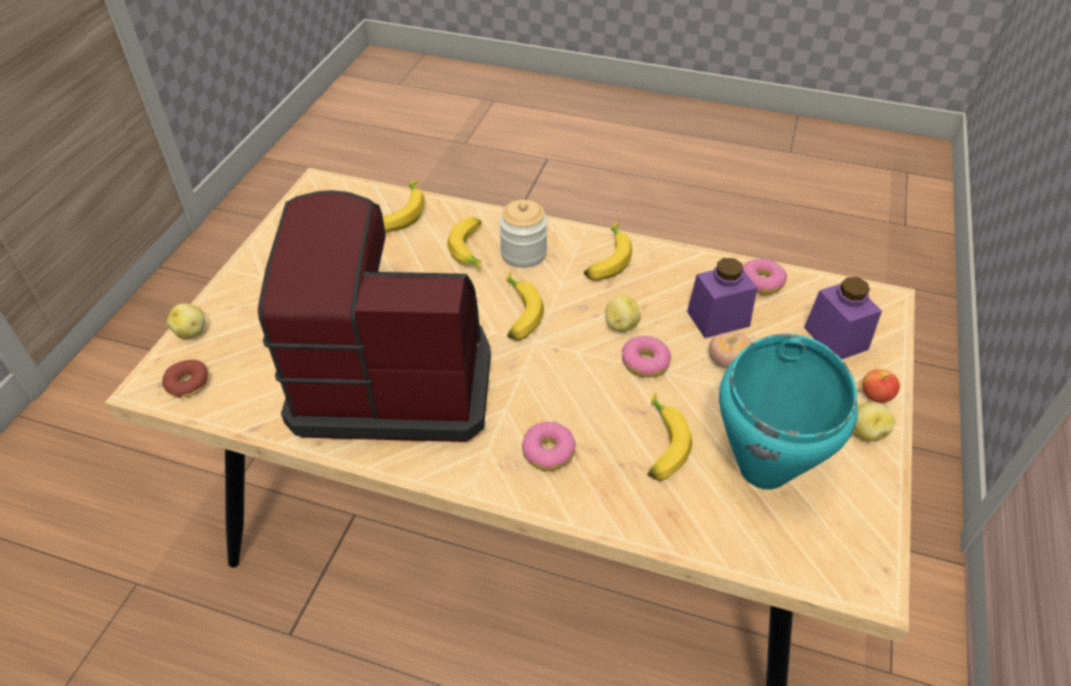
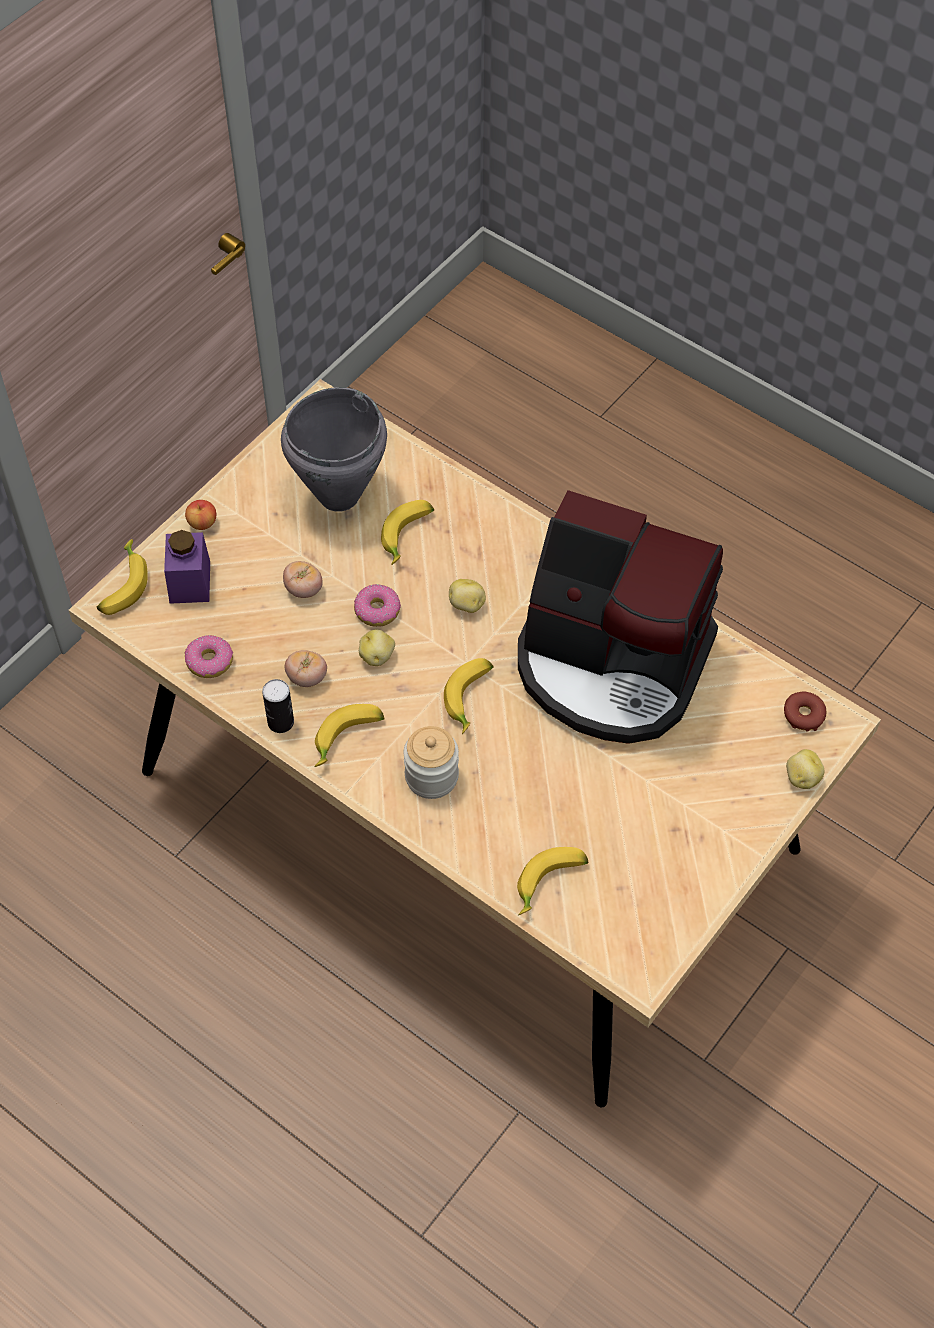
camera: 160 degrees left, 10 degrees up
(472, 250) = (485, 799): banana -> banana (122, 585)
(548, 452) = (501, 557): donut -> none
(669, 257) = (280, 722): none -> can
(670, 292) = (307, 678): none -> tomato
(718, 319) = (281, 634): purple jar -> none
(765, 468) = (338, 495): turquoise cooking pot -> grey cooking pot
(865, 431) = (237, 498): potato -> potato (467, 605)

